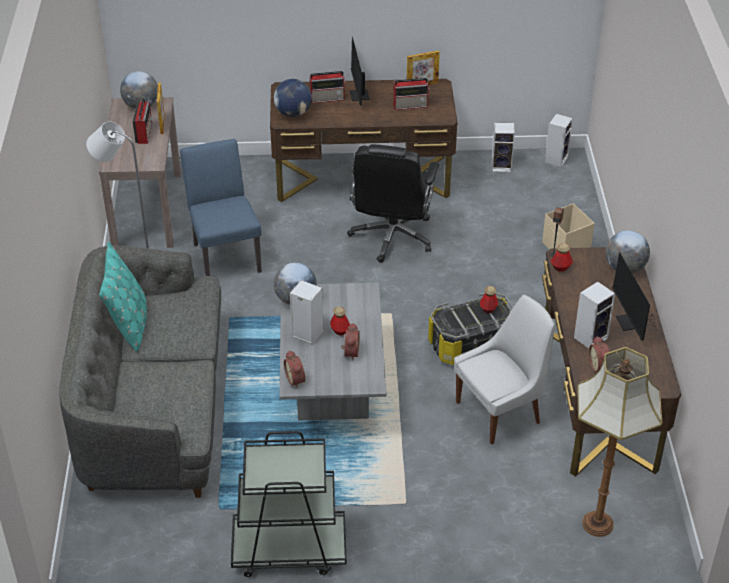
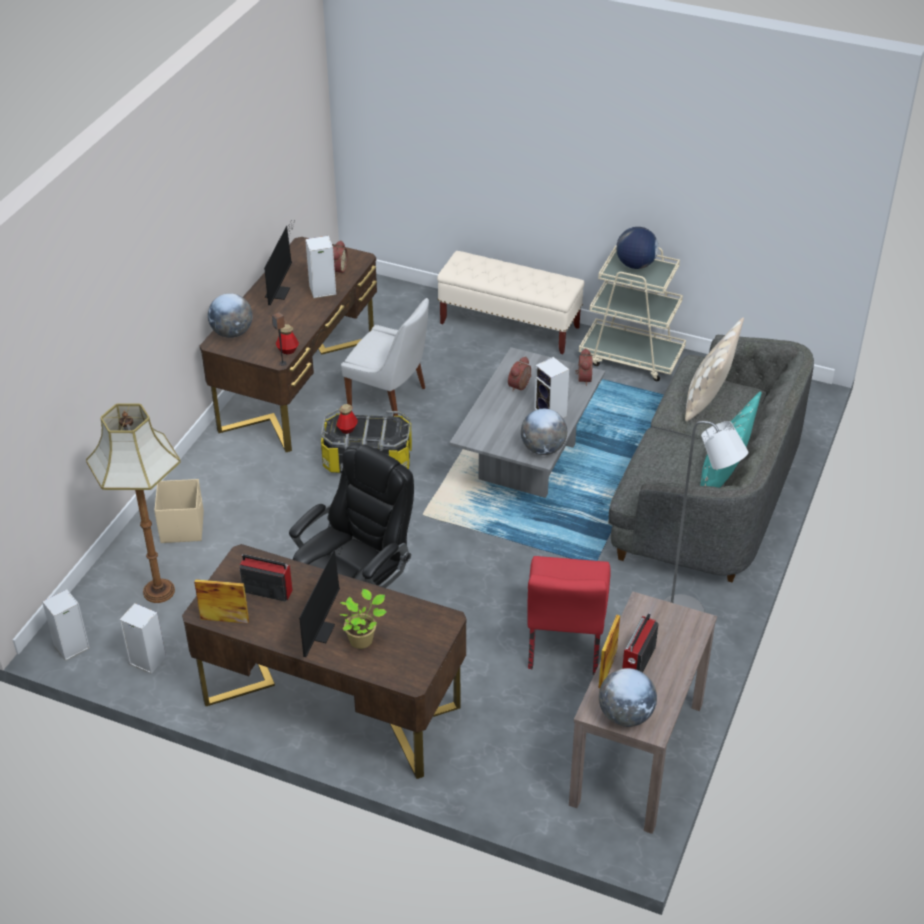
camera: 155 degrees left, 0 degrees up
(166, 394) = (708, 399): none -> beige pillow
(225, 254) = (564, 647): blue chair -> red chair
(288, 549) = (631, 357): black cart -> beige cart
(293, 113) = (424, 629): globe -> globe (635, 265)
(328, 98) = (363, 639): radio -> potted plant
(340, 330) = (517, 408): bottle -> none
(444, 546) = (510, 326): none -> beige bench
(500, 411) = (390, 398): white chair -> white chair turned 150 degrees counterclockwise
(598, 523) = (383, 307): floor lamp -> floor lamp (157, 592)

